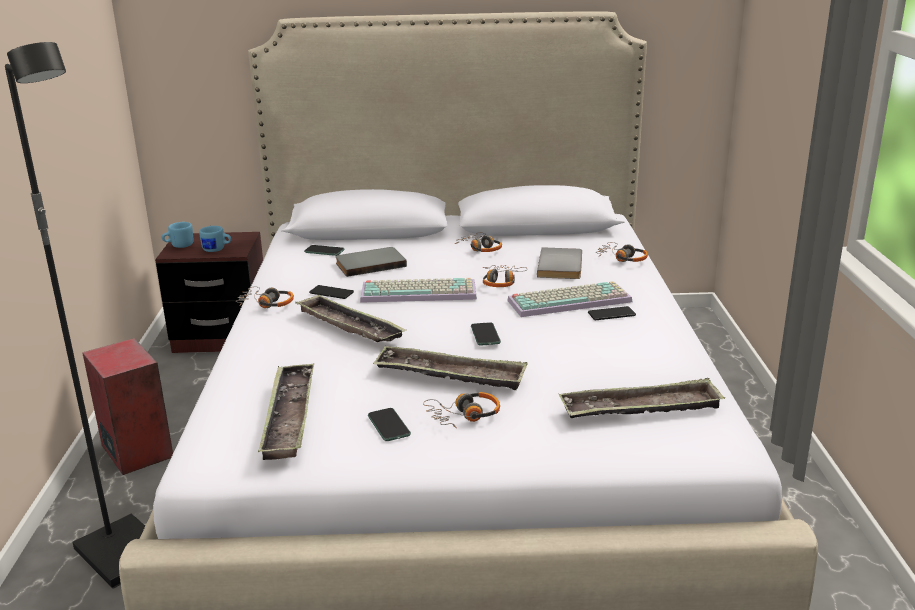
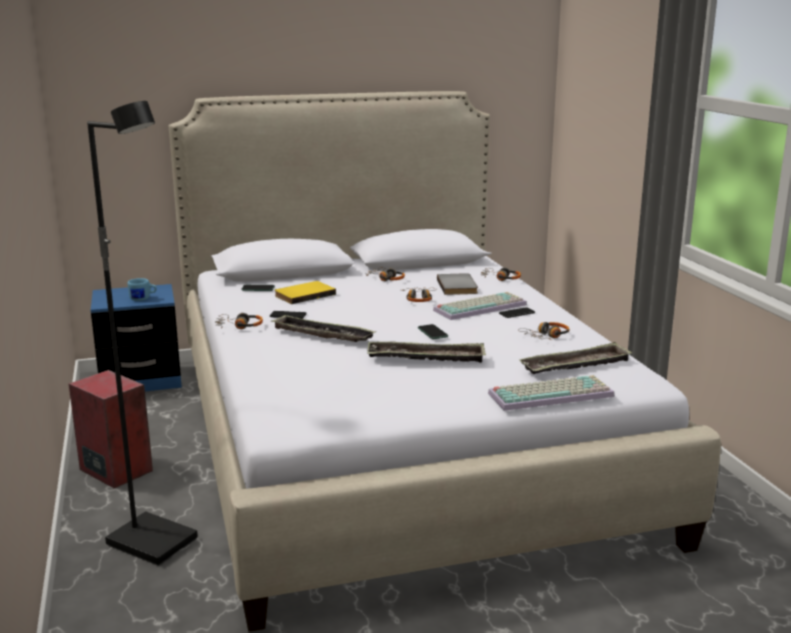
camera: 15 degrees left, 5 degrees down
(179, 246) = (105, 298): blue mug -> none
(222, 337) = (141, 380): brown nightstand -> blue nightstand
(289, 416) = (323, 392): tray -> none
(370, 264) = (303, 294): grey book -> yellow book
(388, 425) = (402, 391): phone -> none
(420, 291) = (360, 309): keyboard -> keyboard (551, 394)
(464, 416) = (453, 381): headphones -> headphones (546, 336)

